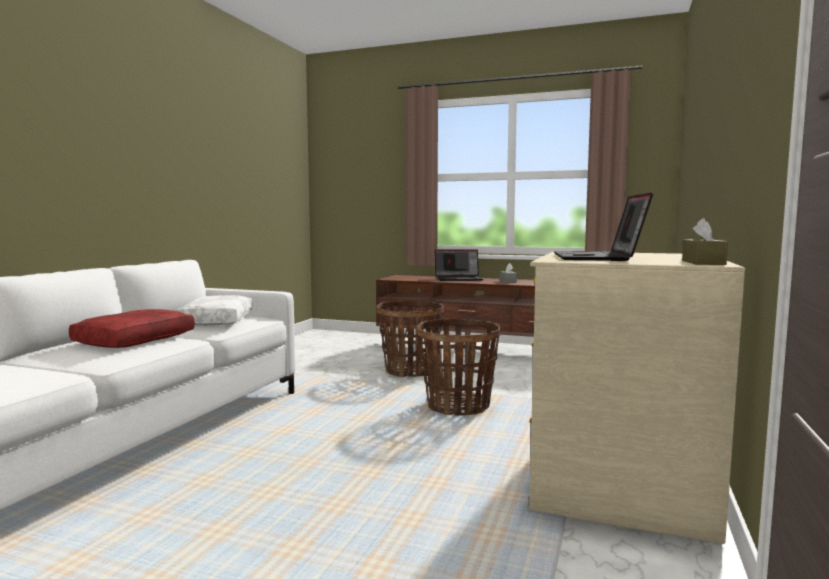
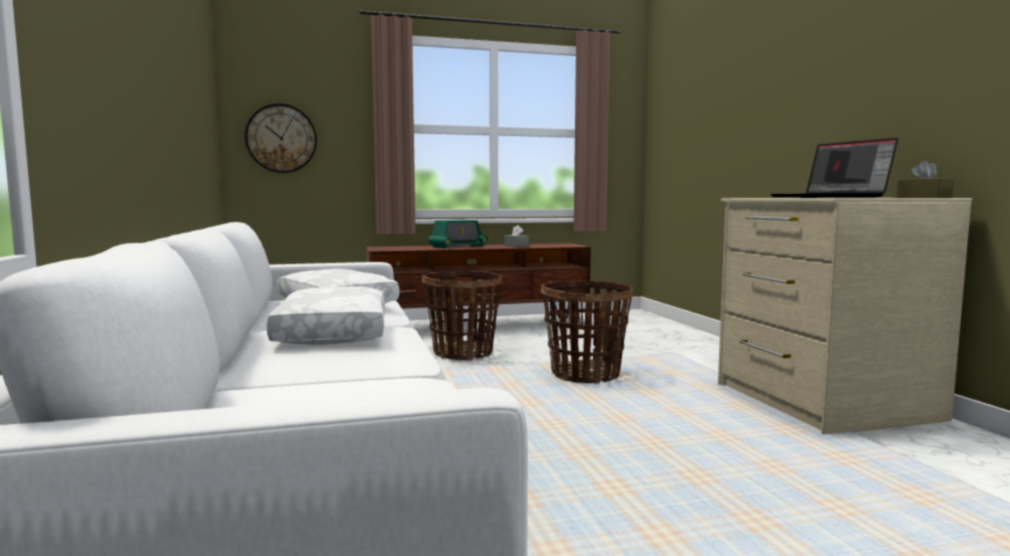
camera: 35 degrees left, 0 degrees up
(135, 340) = (331, 333): red pillow -> white pillow
(346, 190) = (281, 138): none -> wall clock
(459, 279) = (458, 246): laptop -> radio

